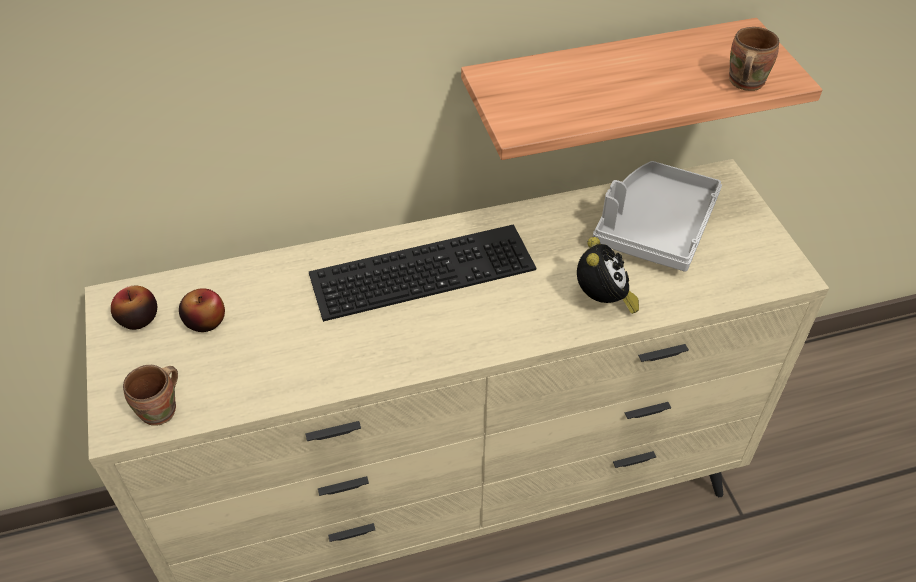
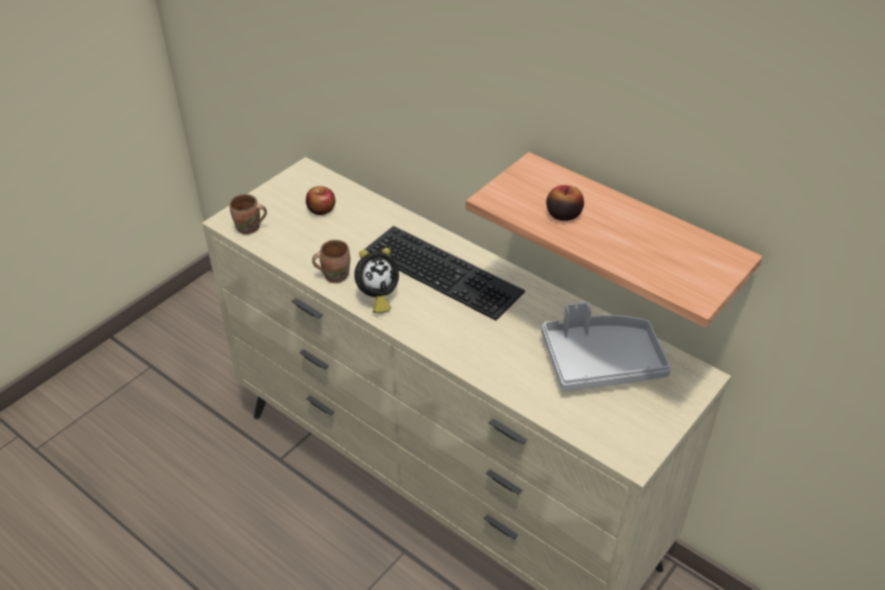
camera: 55 degrees right, 5 degrees down
(138, 319) = (301, 186): apple -> apple (563, 214)
(603, 301) = (500, 365): alarm clock -> alarm clock (376, 297)
(743, 82) = (663, 276): brown mug -> brown mug (334, 275)

